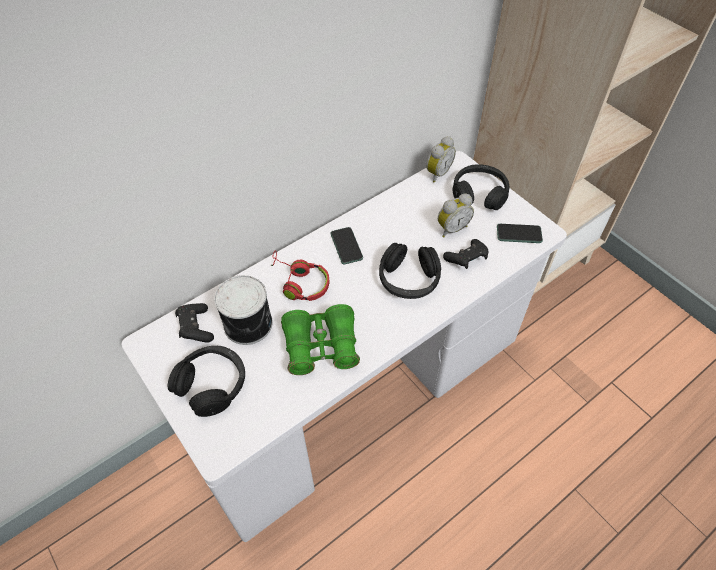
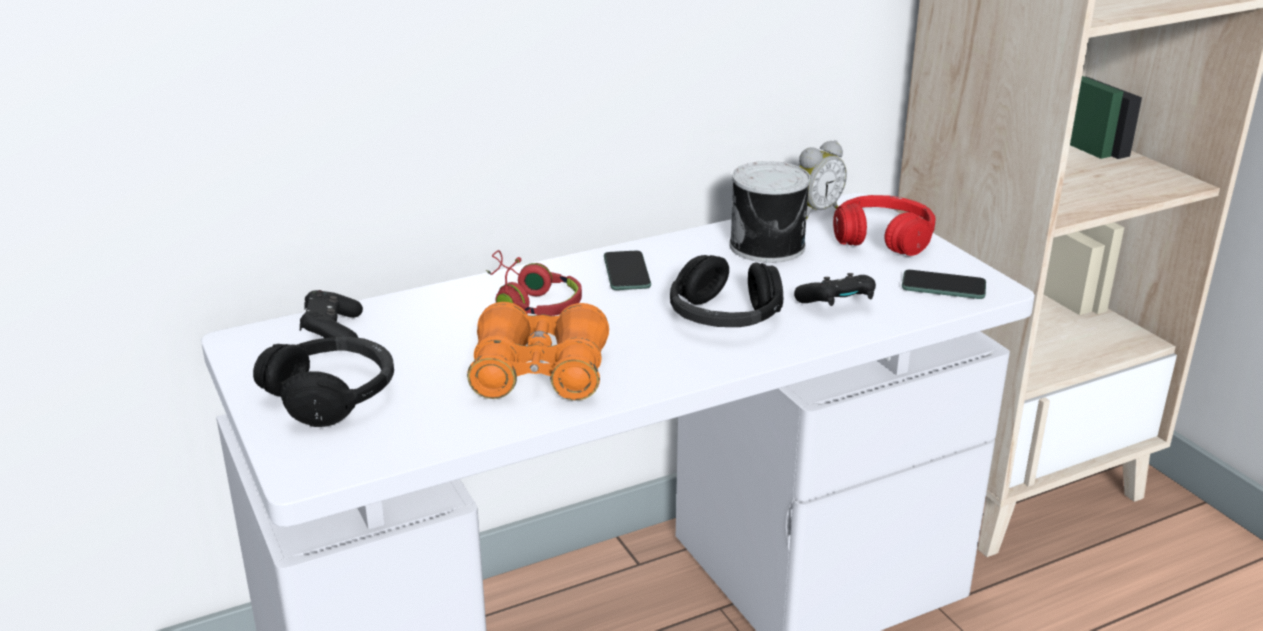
camera: 10 degrees right, 25 degrees down
(249, 324) = (425, 337): can -> can (769, 246)
(321, 346) = (539, 374): green binoculars -> orange binoculars
(451, 228) = (821, 270): alarm clock -> none
(479, 194) = (883, 238): black headphones -> red headphones

